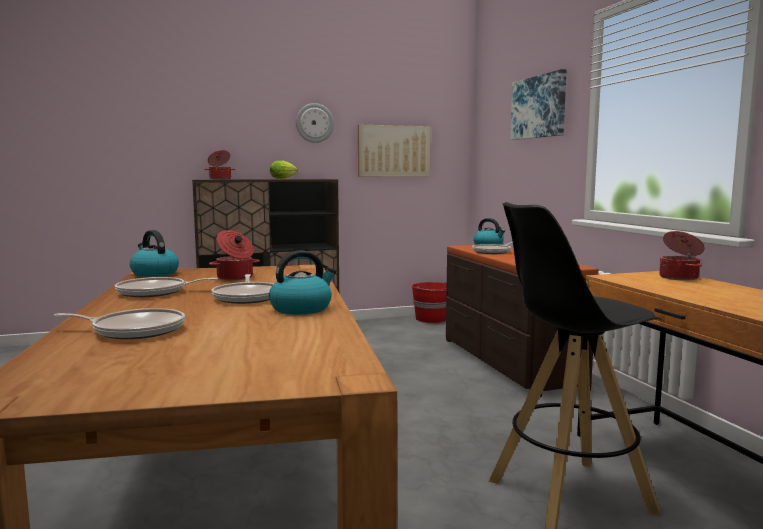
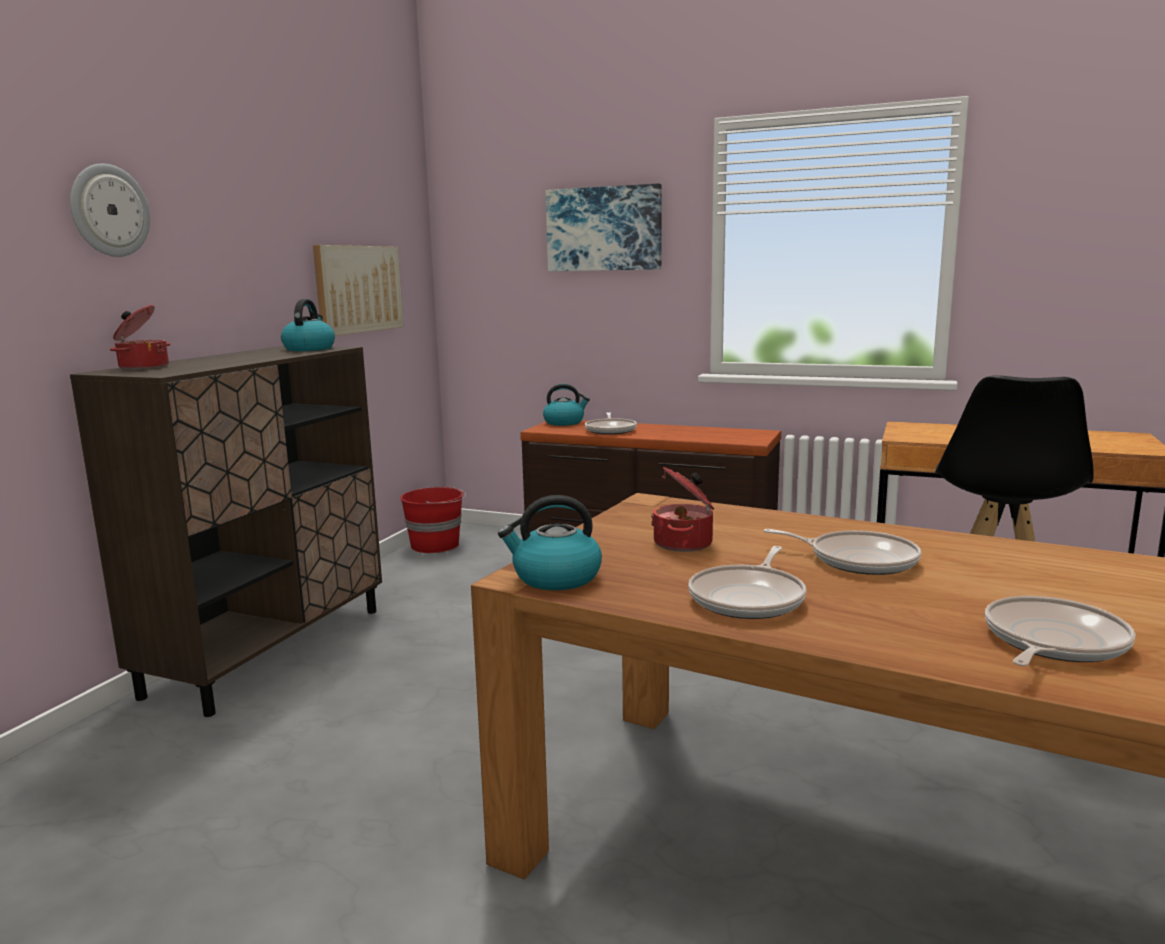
camera: 50 degrees left, 5 degrees up
(284, 178) = (245, 353): lettuce -> none
(302, 308) = (965, 550): kettle -> kettle (309, 349)
(314, 123) = (256, 242): wall clock -> wall clock (109, 211)
(679, 277) = (932, 427): cooking pot -> none

